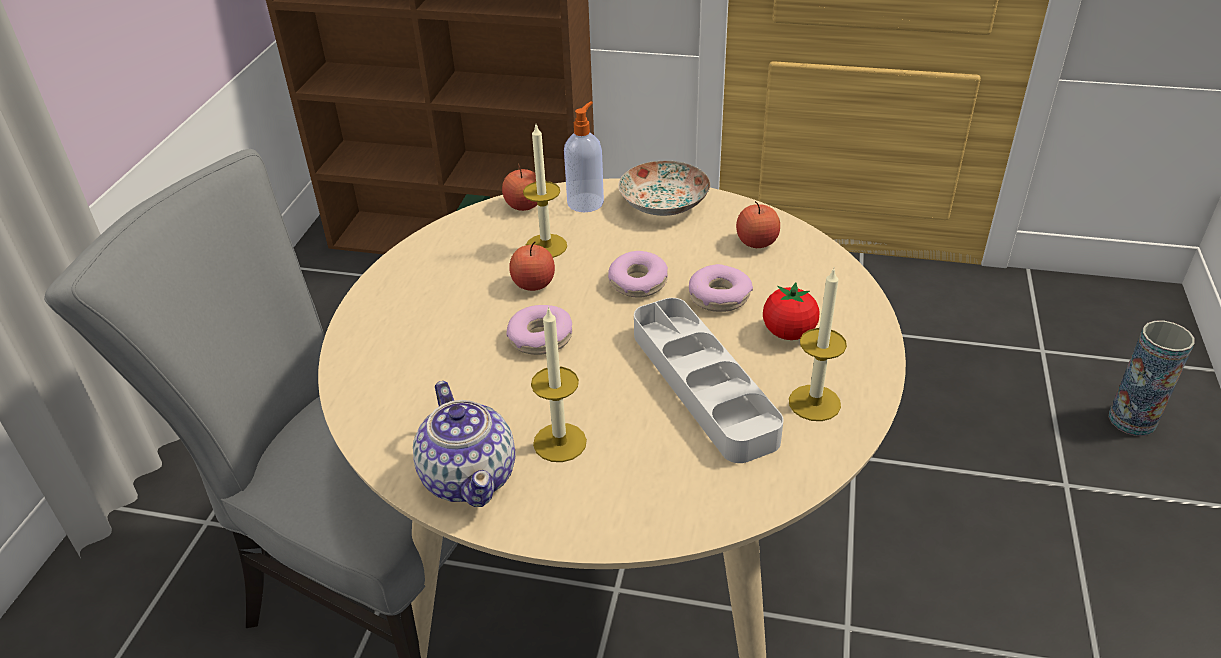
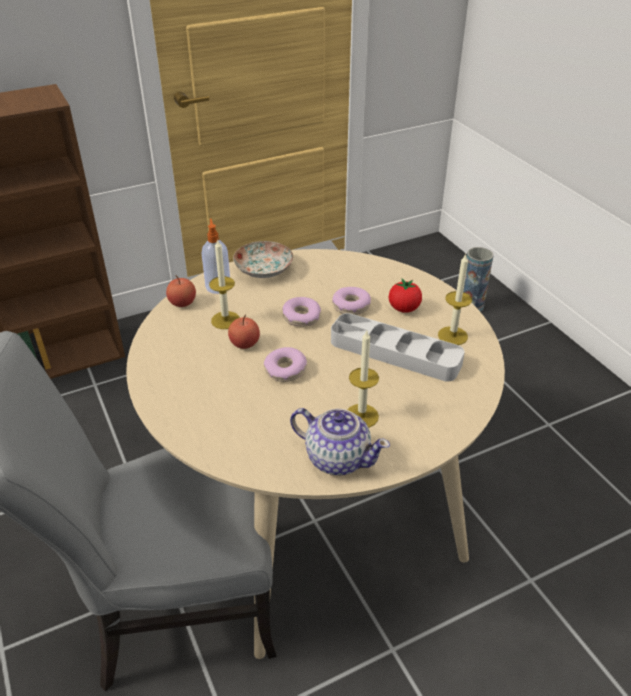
camera: 40 degrees left, 0 degrees up
(756, 242) = (336, 270): apple -> none

